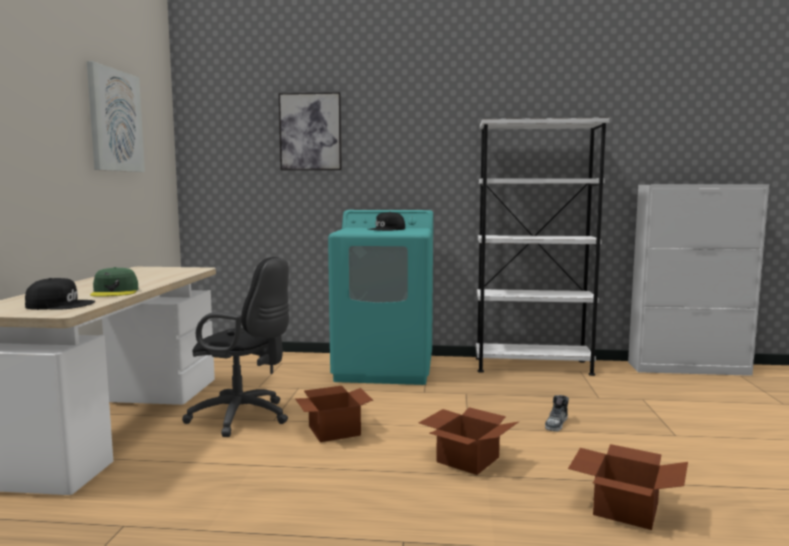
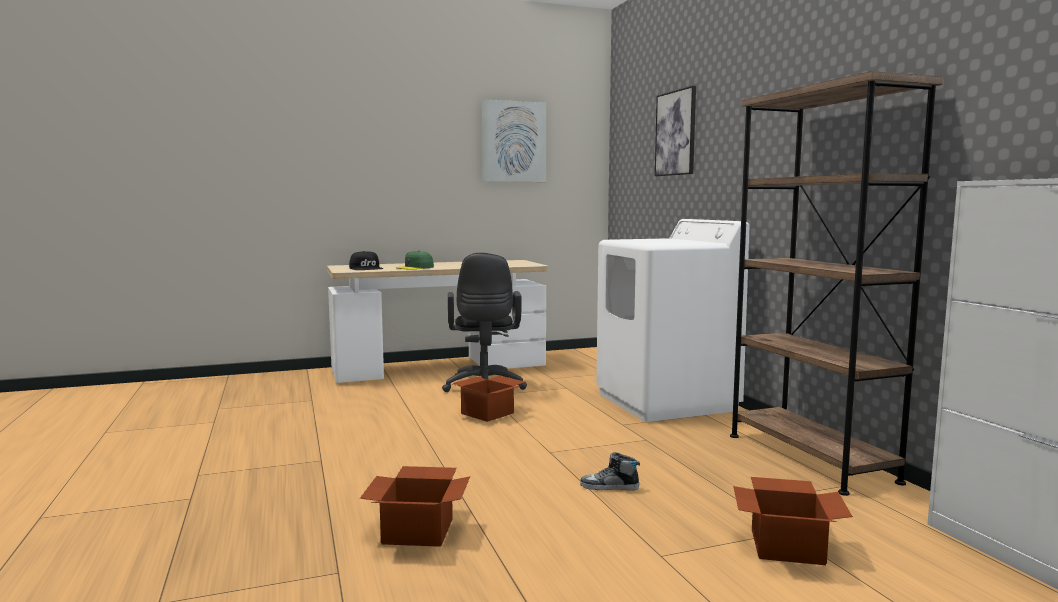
camera: 65 degrees right, 0 degrees up
(385, 369) = (666, 402): turquoise washing machine -> white washing machine
(387, 229) = (670, 241): black cap -> none
(467, 459) = (474, 460): cardboard box -> cardboard box (788, 546)
(532, 366) = (809, 457): white bookcase -> brown bookcase

